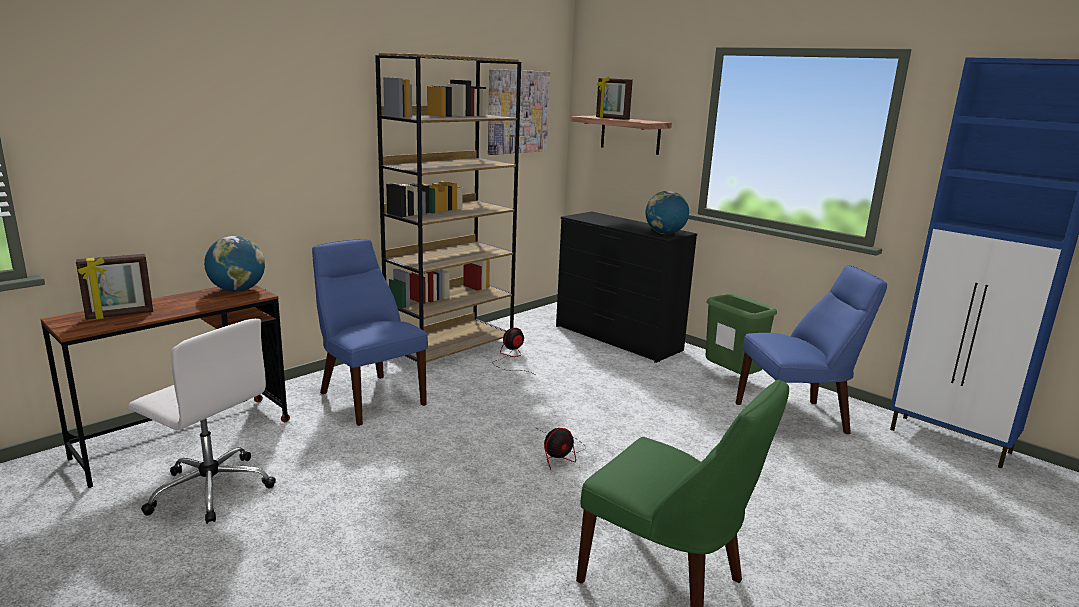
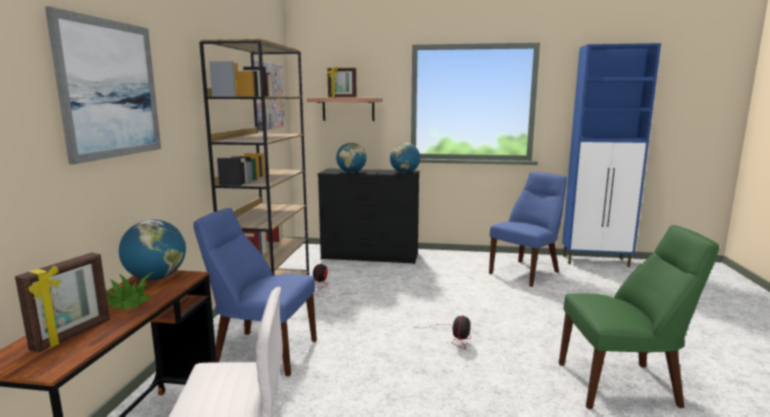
camera: 35 degrees left, 5 degrees down
(187, 303) = (129, 302): none -> potted plant
(241, 110) = (110, 89): none -> picture
(602, 221) = (351, 172): none -> globe
(732, 379) = (466, 261): green trash can -> none

